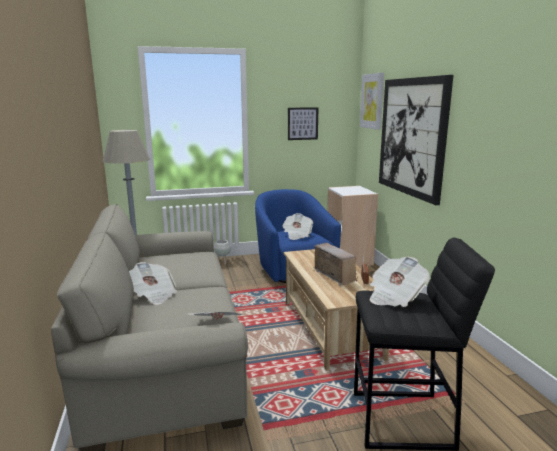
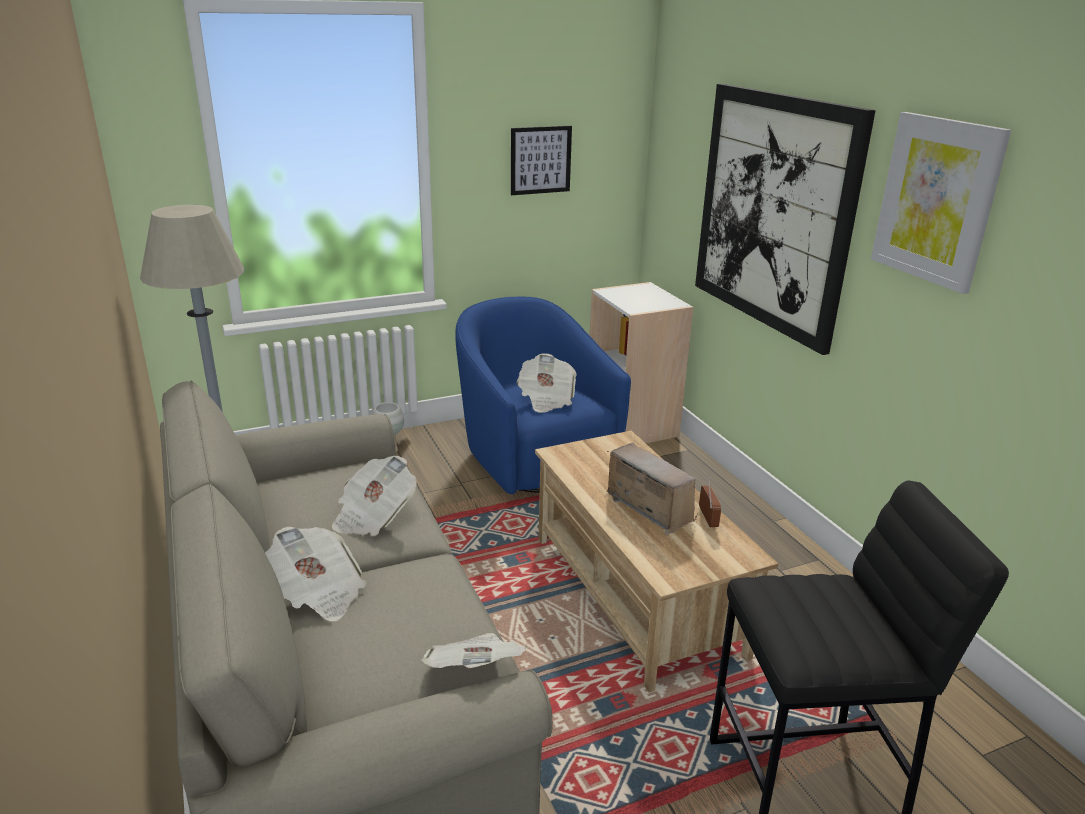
camera: 10 degrees left, 10 degrees up
(372, 101) = (682, 118): picture -> picture (936, 200)
(395, 296) = (807, 595): newspaper -> newspaper (373, 516)

